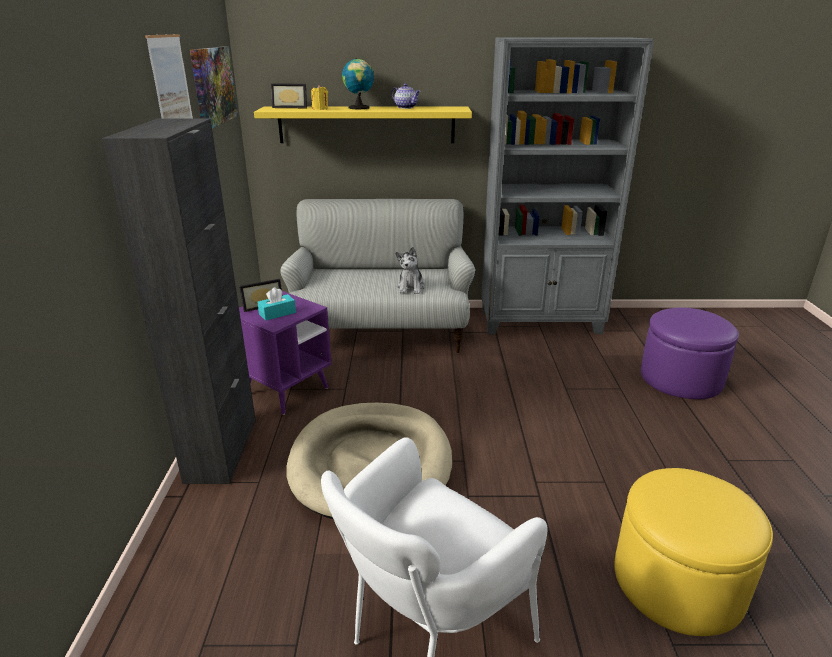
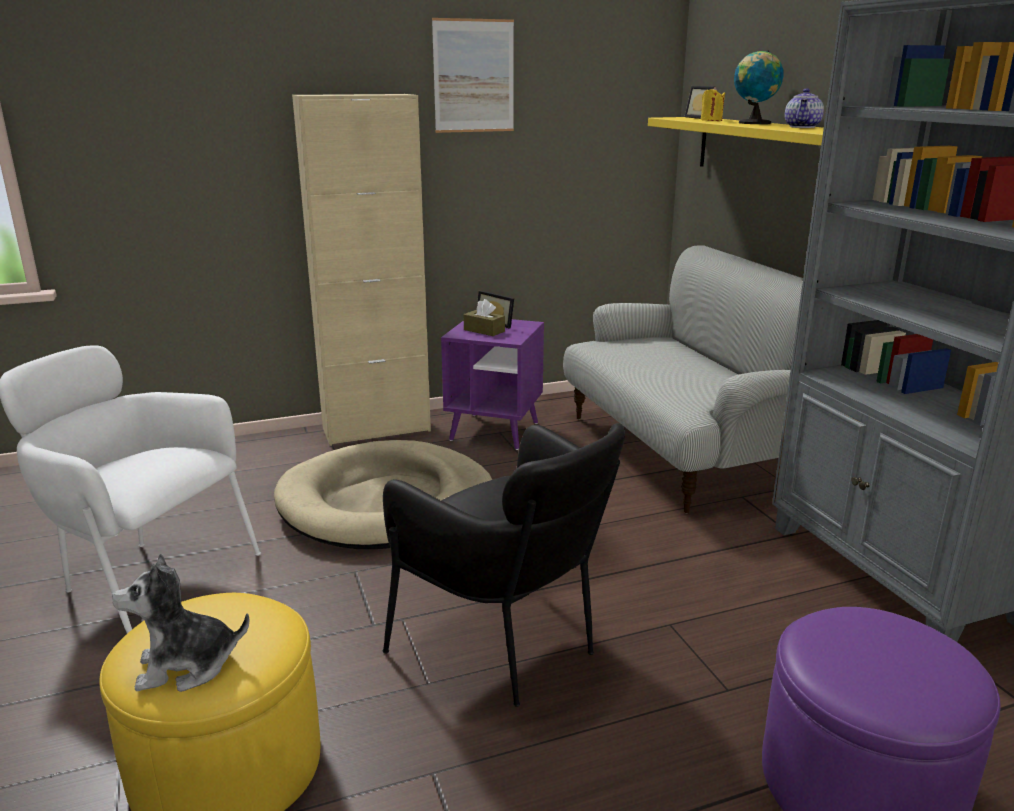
camera: 70 degrees right, 5 degrees down
(213, 86) = (594, 81): picture -> none
(221, 450) = (376, 429): black cabinet -> beige cabinet
(277, 313) = (484, 330): turquoise tissue box -> brown tissue box
(411, 287) = (676, 387): plush toy -> plush toy (186, 666)
(575, 444) = (509, 647): none -> black armchair

